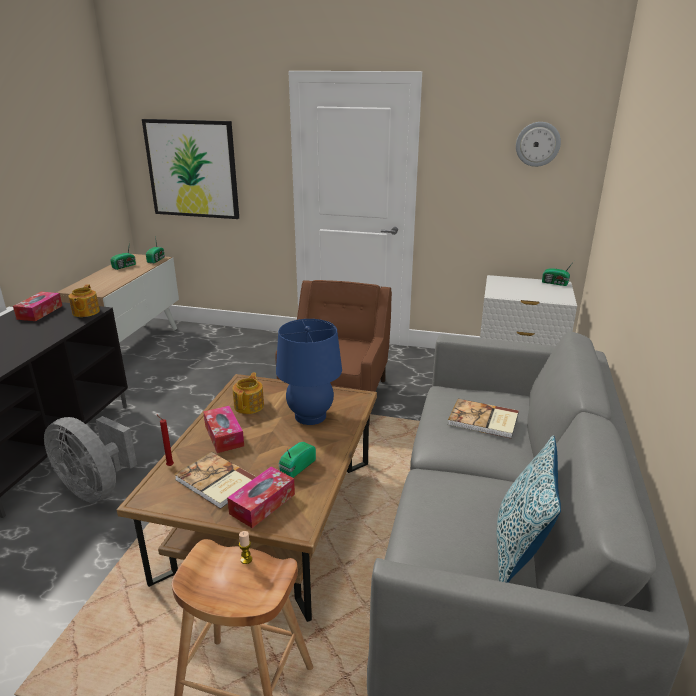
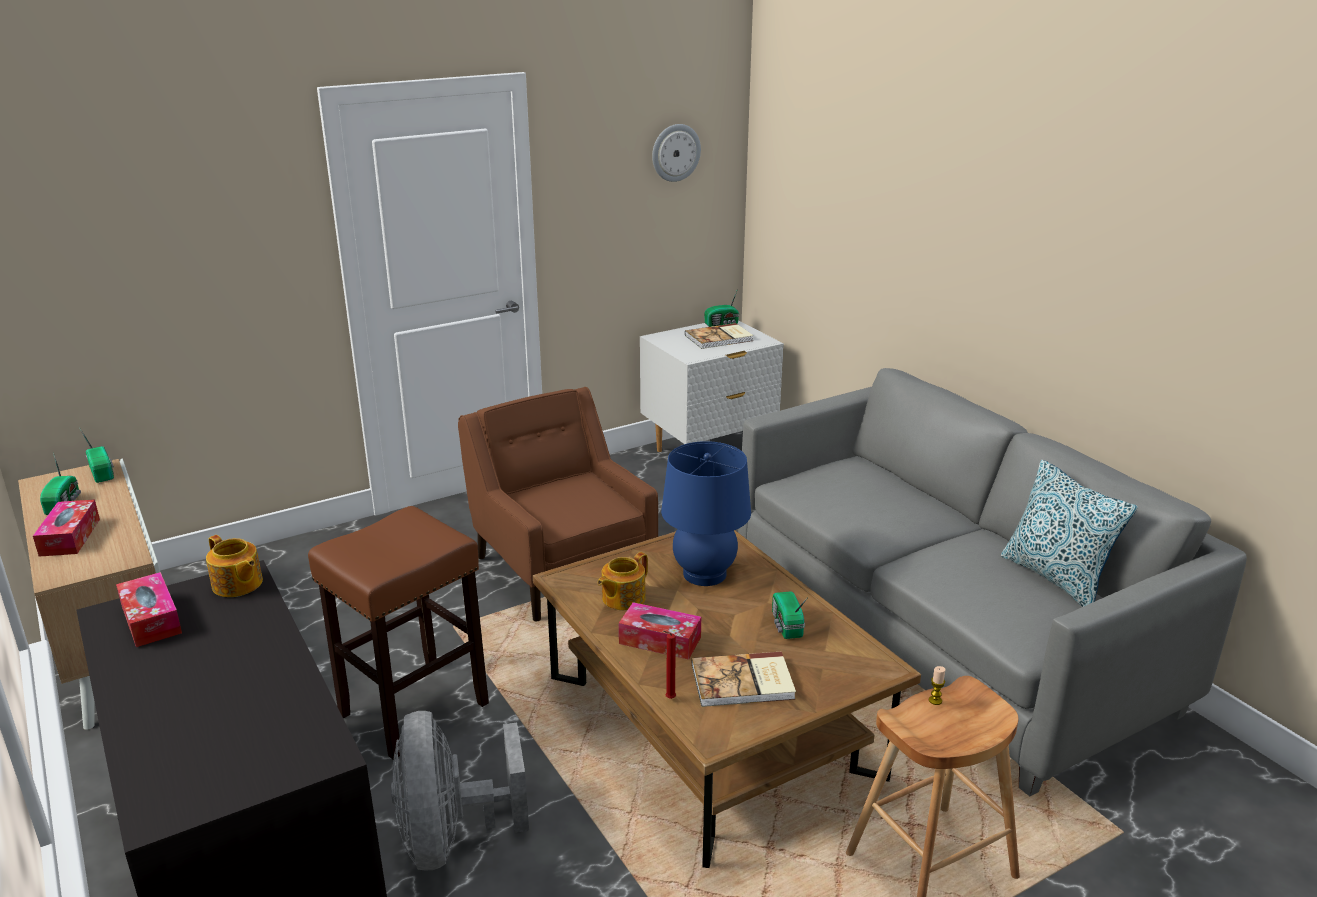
camera: 45 degrees left, 0 degrees up
(96, 488) = (451, 838): grey fan -> grey fan turned 90 degrees clockwise
(174, 424) = (412, 710): none -> brown stool
(192, 169) = (137, 282): picture -> none
(249, 405) = (622, 598): teapot -> teapot turned 105 degrees counterclockwise
(262, 504) = (822, 671): tissue box -> tissue box (70, 537)
(483, 421) = (875, 493): book -> book (720, 338)

